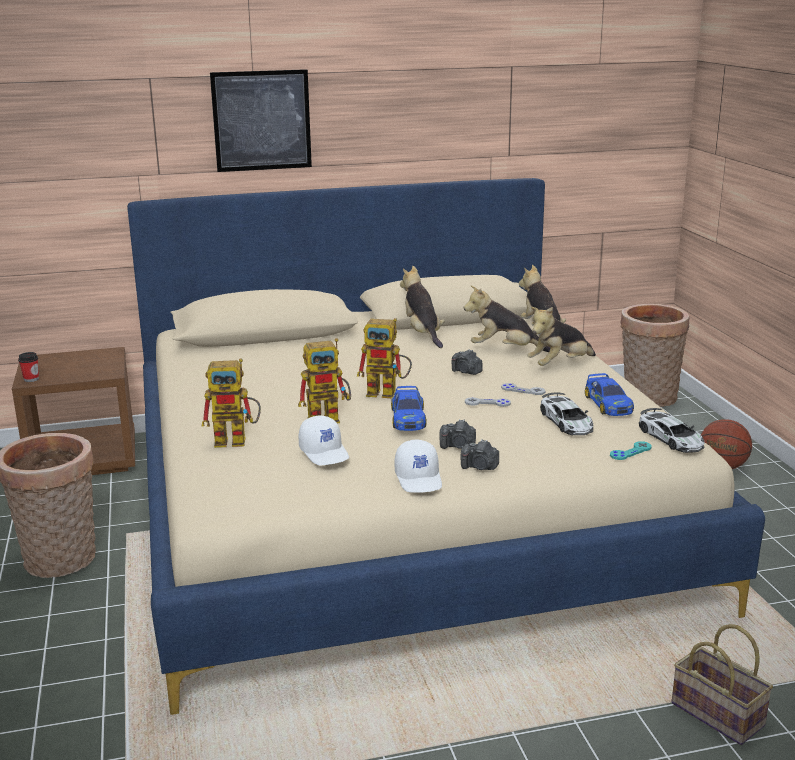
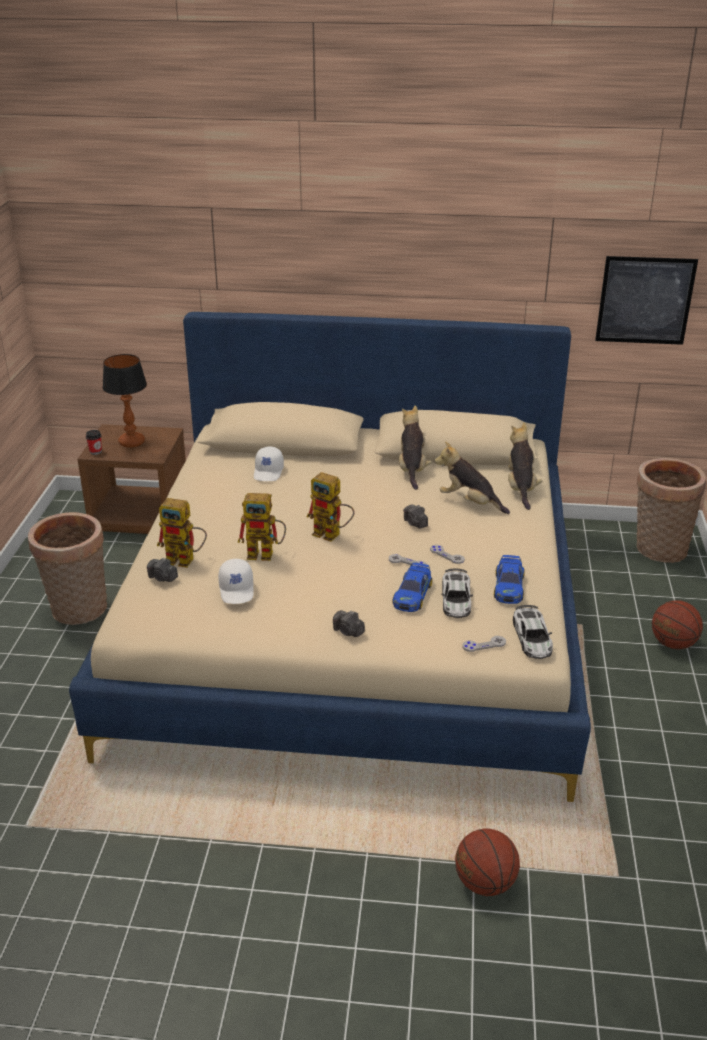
camera: 20 degrees right, 10 degrees up
(72, 365) = (132, 442): none -> table lamp
(261, 120) = (307, 251): picture -> picture (645, 300)
(408, 418) = (328, 566): toy car -> toy car (412, 594)
(419, 479) = (292, 633): white cap -> white cap (269, 472)
(458, 446) = (347, 605): camera -> camera (162, 578)
(559, 365) = (505, 531): plush toy -> none
(630, 452) = (484, 645): turquoise game controller -> grey game controller
(720, 714) = (485, 883): basket -> basketball

